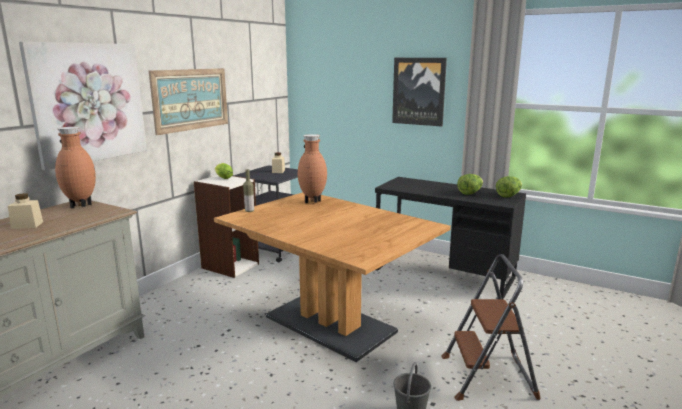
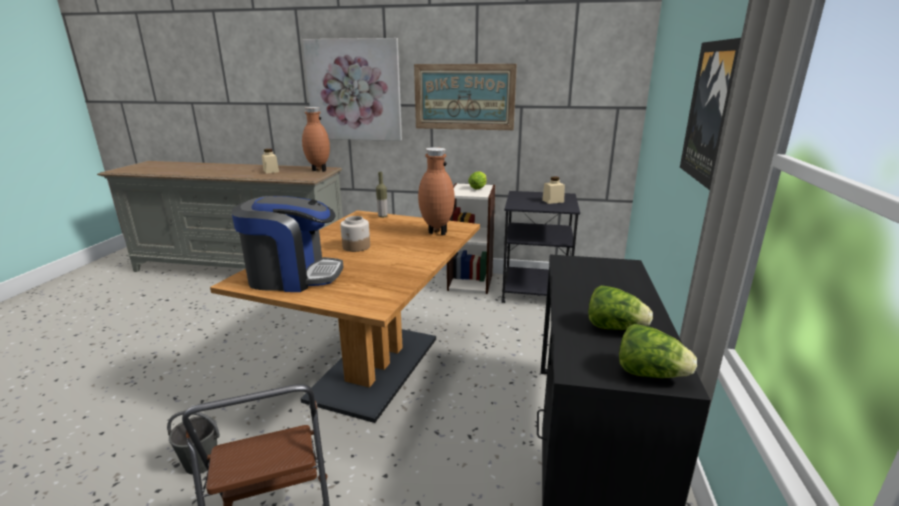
camera: 70 degrees right, 5 degrees up
(319, 223) = (356, 247): none -> jar
(365, 243) = (293, 276): none -> coffee machine

